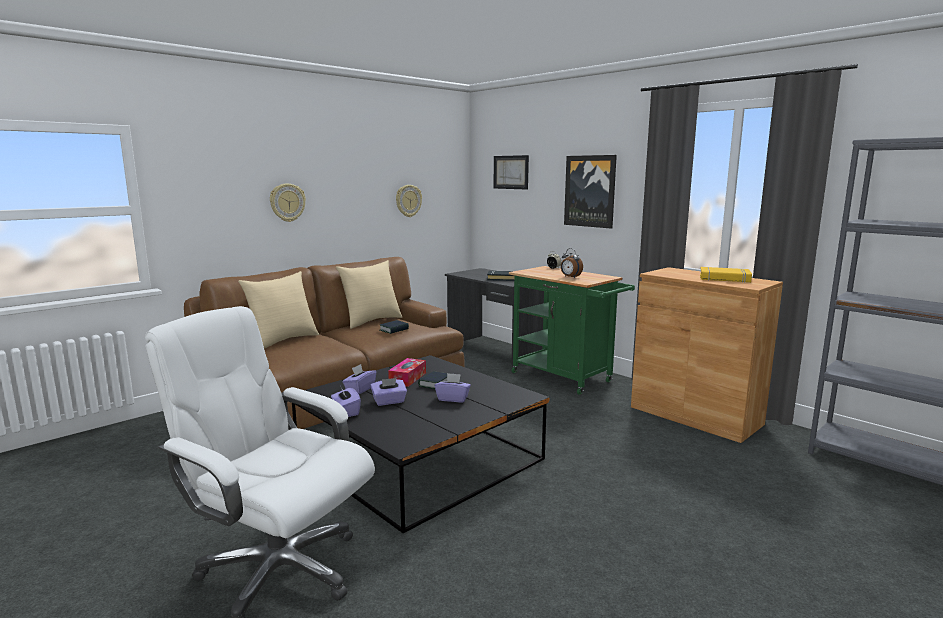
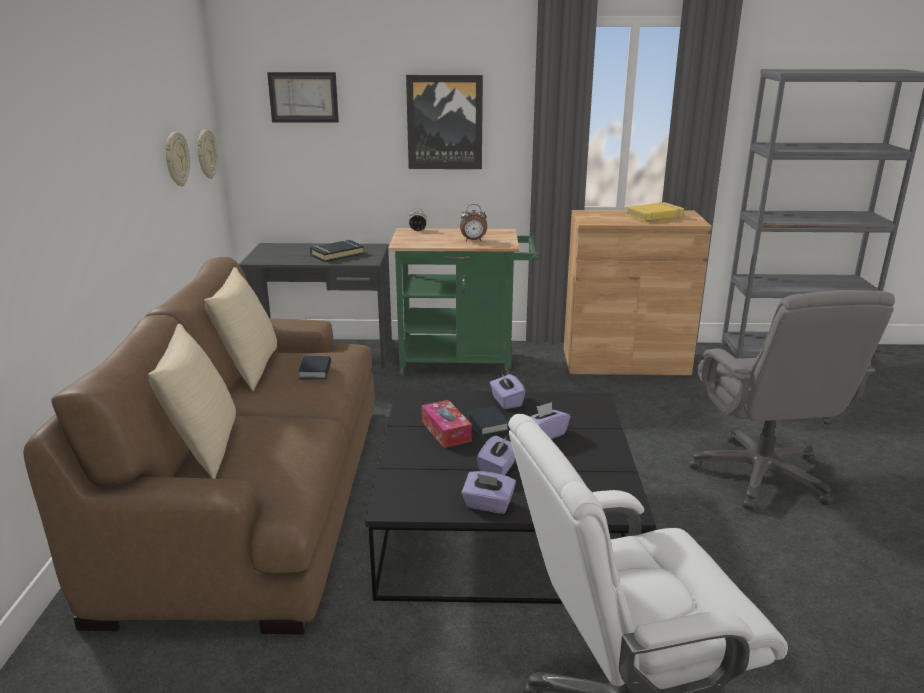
camera: 45 degrees left, 10 degrees up
(287, 202) = (68, 202): wall clock -> wall clock (206, 154)
(360, 389) = (432, 470): purple tissue box -> purple tissue box (506, 401)
(654, 523) = (761, 475): none -> grey office chair

